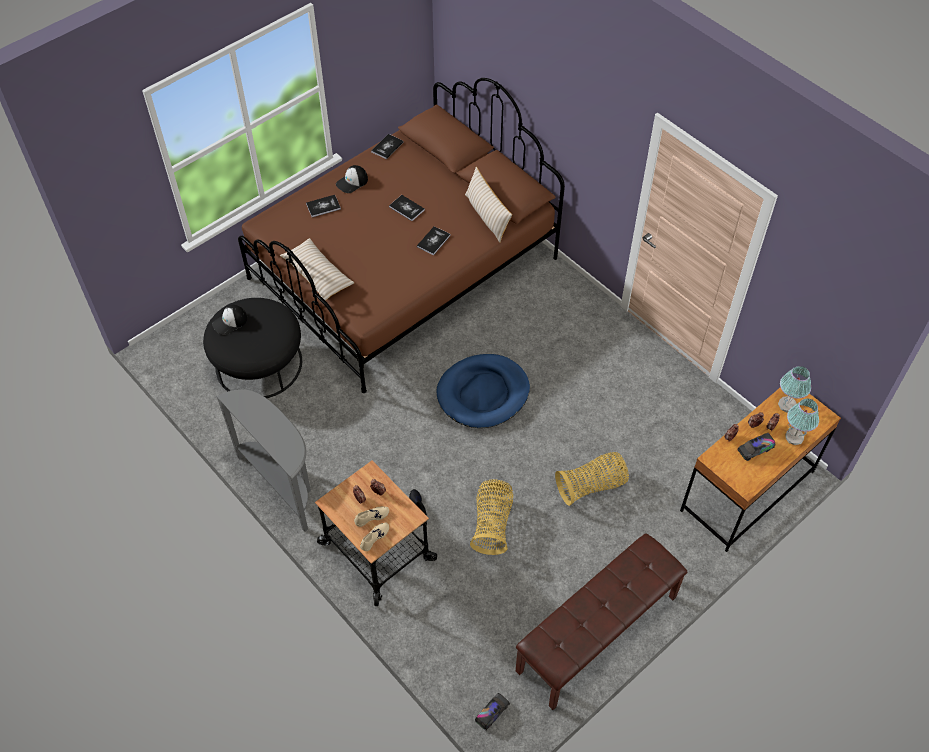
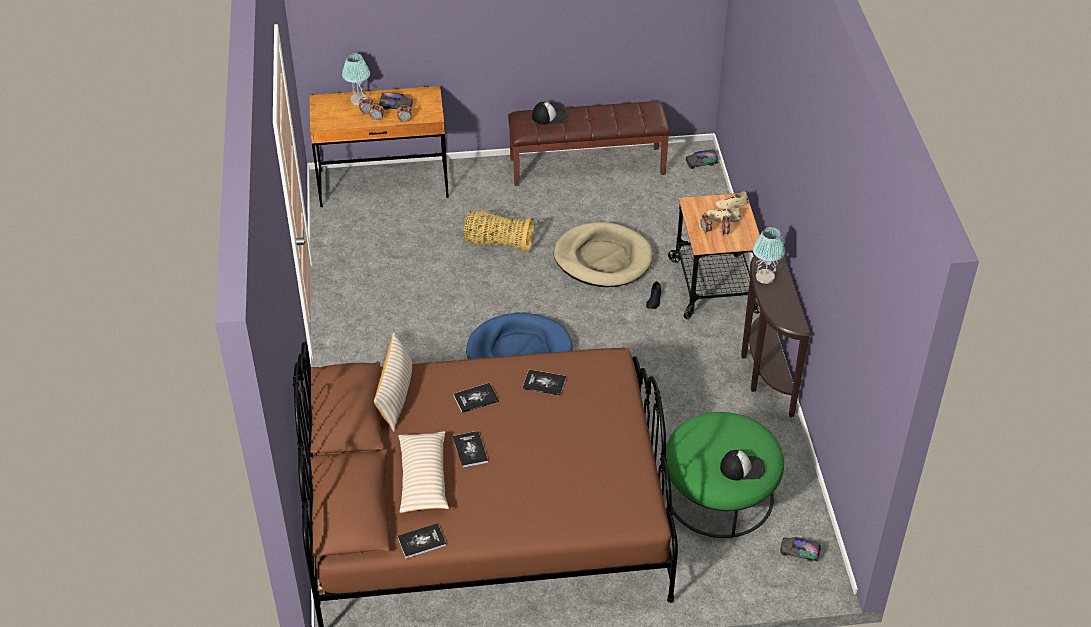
camera: 145 degrees left, 10 degrees down
(181, 352) = (799, 552): none -> toy truck
(259, 364) = (719, 494): black ottoman -> green ottoman
(282, 484) = (764, 372): grey console table -> brown console table
(317, 275) = (625, 426): beige pillow -> beige pillow (423, 478)
(323, 206) = (560, 503): book -> book (544, 383)
(352, 182) = (502, 516): cap -> cap (549, 116)
(492, 524) = (603, 259): basket -> beige dog bed
(787, 405) = (336, 118): table lamp -> table lamp (765, 277)

